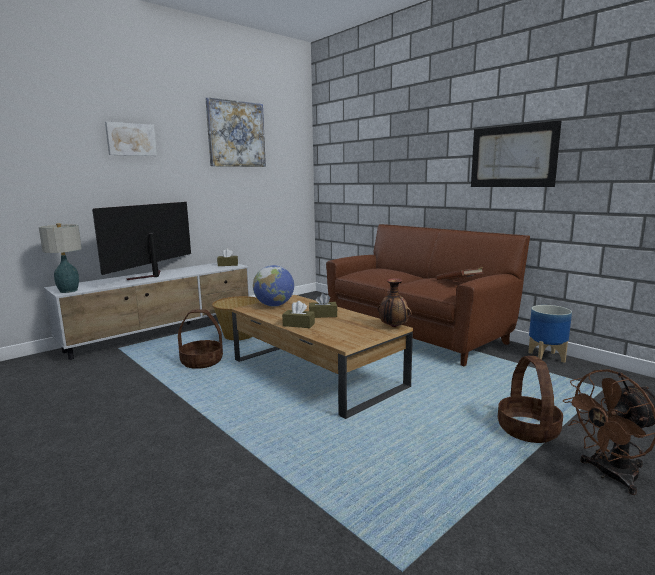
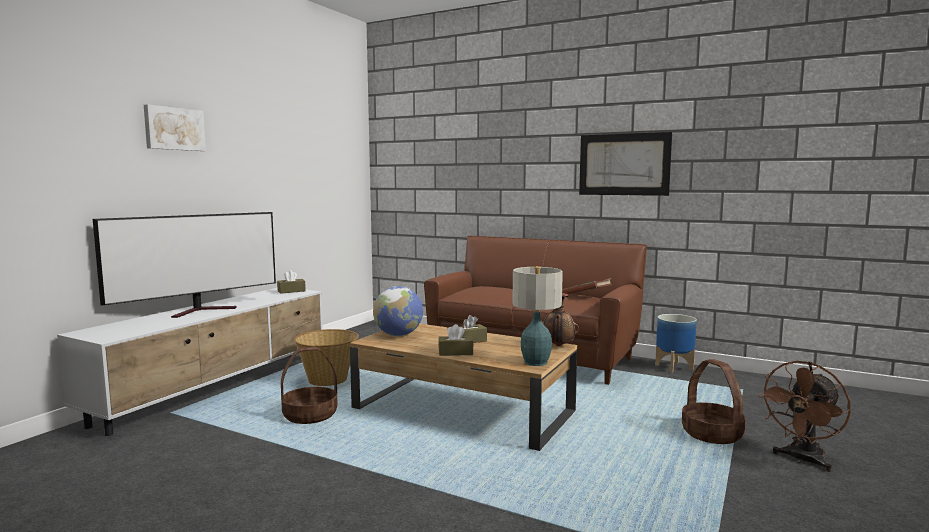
camera: 20 degrees left, 5 degrees down
(68, 290) = (110, 336): table lamp -> table lamp (535, 362)
(149, 276) = (203, 311): television -> television turned 135 degrees counterclockwise
(236, 134) = (292, 126): picture -> none

